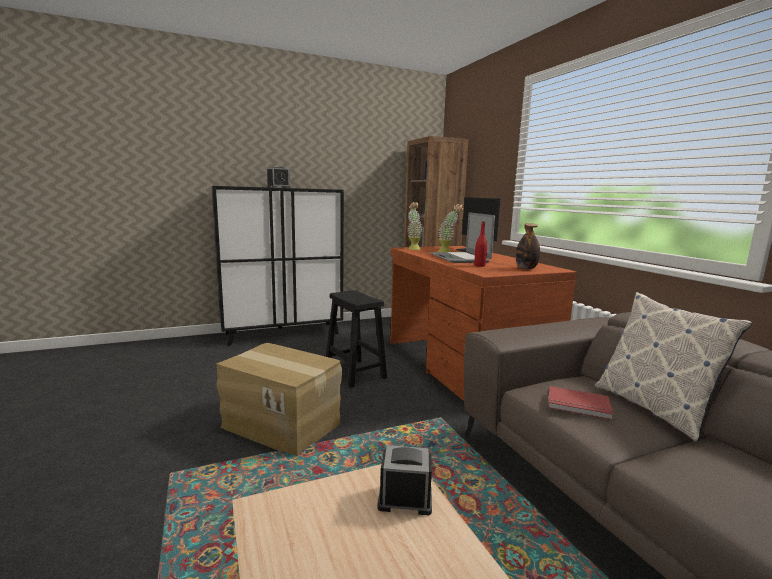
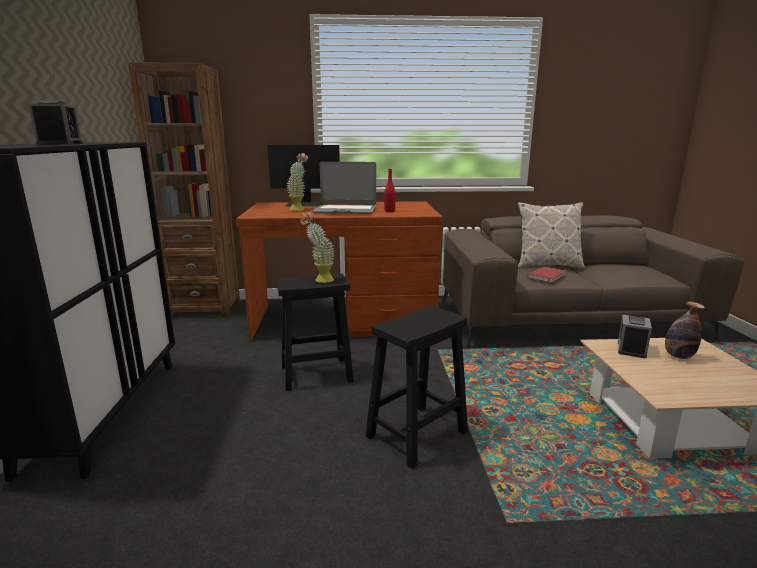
camera: 70 degrees left, 5 degrees up
(282, 424) = (417, 433): cardboard box -> black stool
(413, 248) = (259, 213): potted plant -> potted plant (319, 280)
(526, 268) = (410, 206): bottle -> bottle (678, 356)

